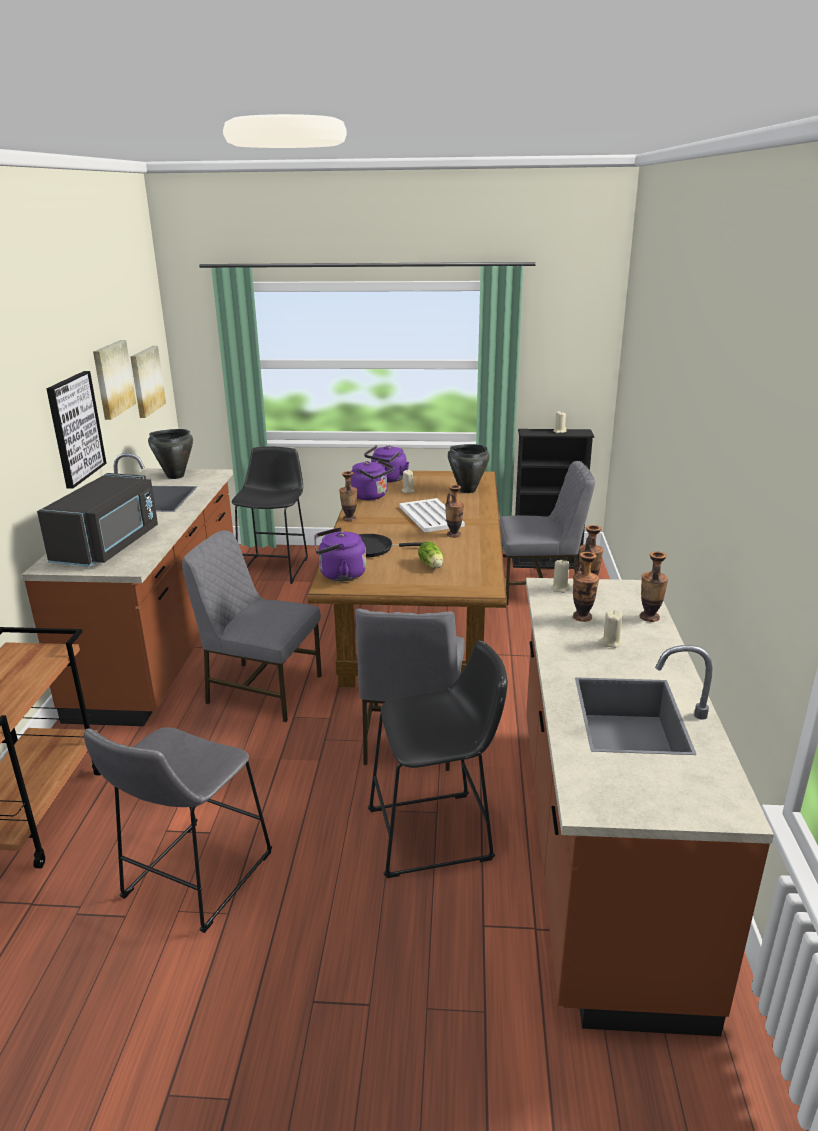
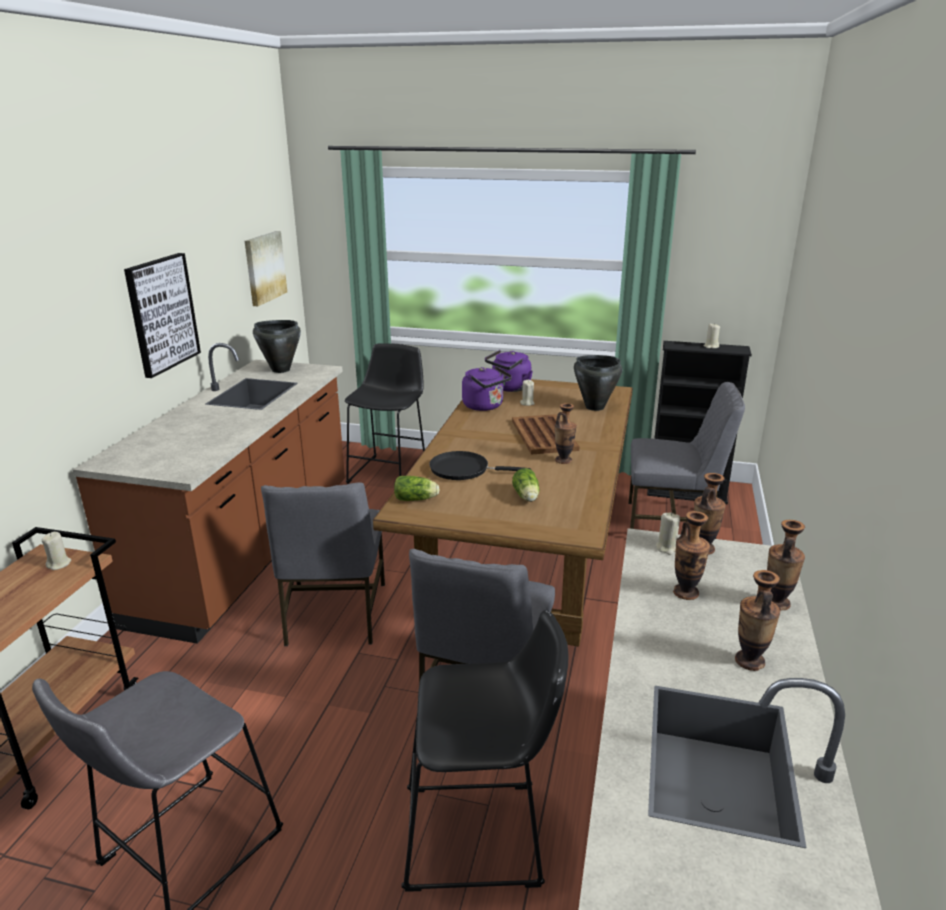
camera: 10 degrees right, 0 degrees up
(109, 546) = (176, 444): black microwave -> none
(112, 379) = (218, 263): picture -> none
(262, 690) = (334, 614): grey chair -> grey chair turned 120 degrees counterclockwise
(339, 575) = (417, 499): purple kettle -> lettuce
(349, 519) = (452, 431): vase -> vase (749, 661)
(431, 516) = (544, 435): white tray -> brown tray
(610, 642) = (715, 636): beige candle -> beige candle (59, 564)

